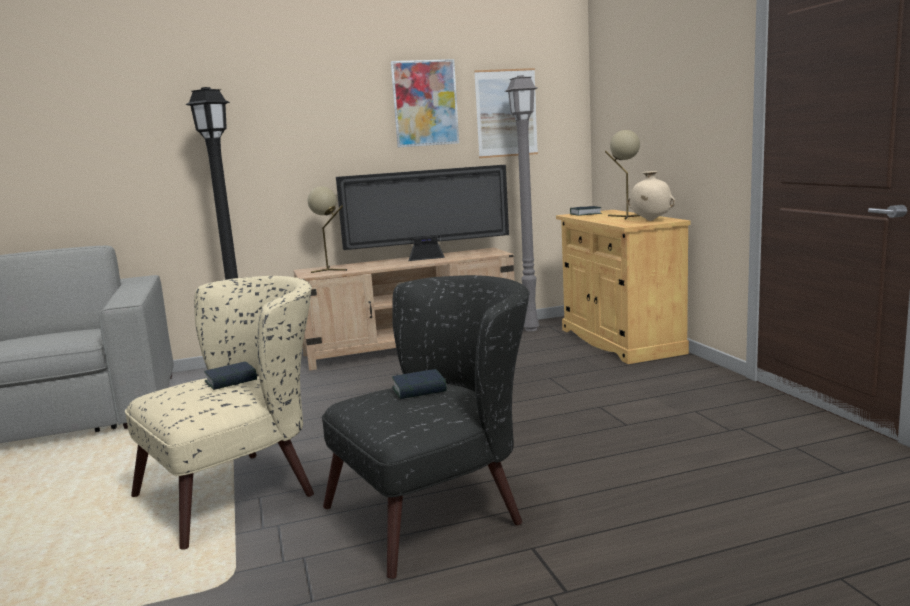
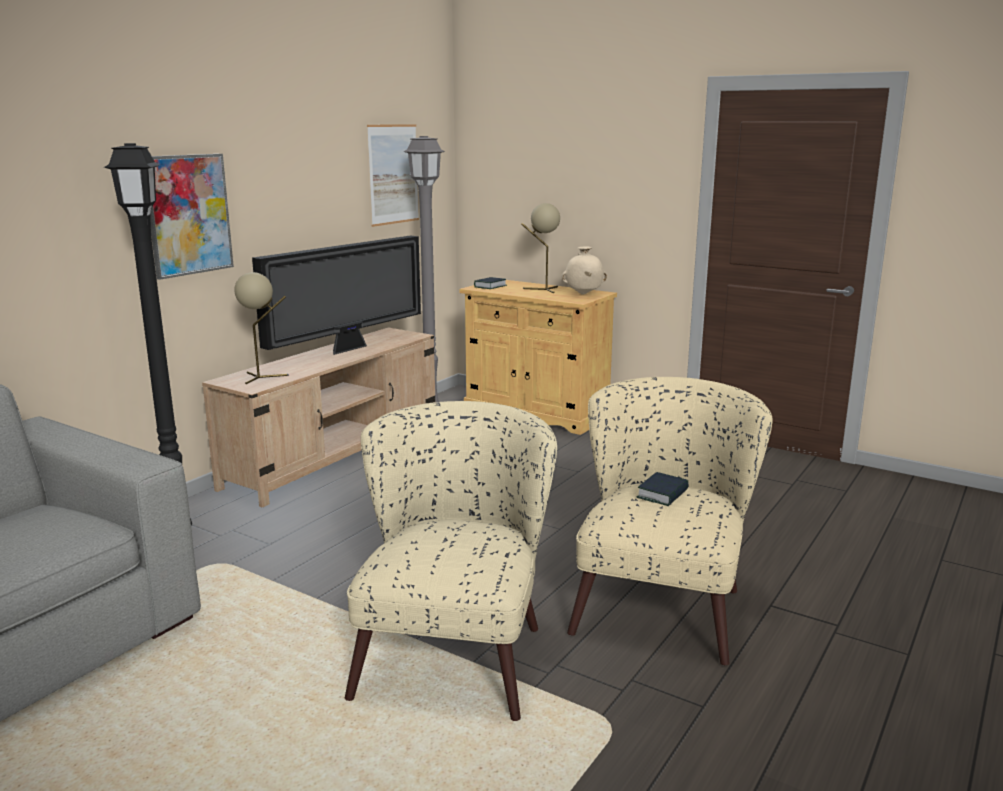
camera: 40 degrees left, 5 degrees up
(231, 381) = (464, 529): book -> none
(425, 103) = (325, 162): picture -> picture (188, 215)
(440, 510) = (662, 602): black armchair -> beige armchair

